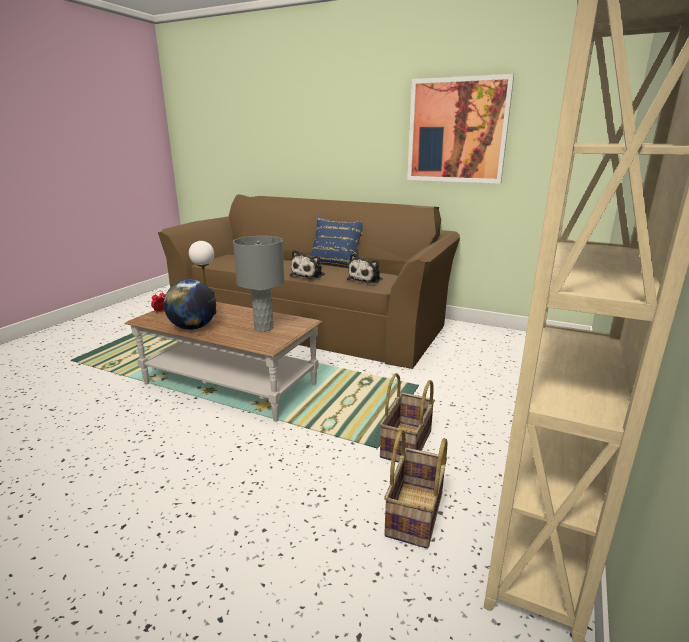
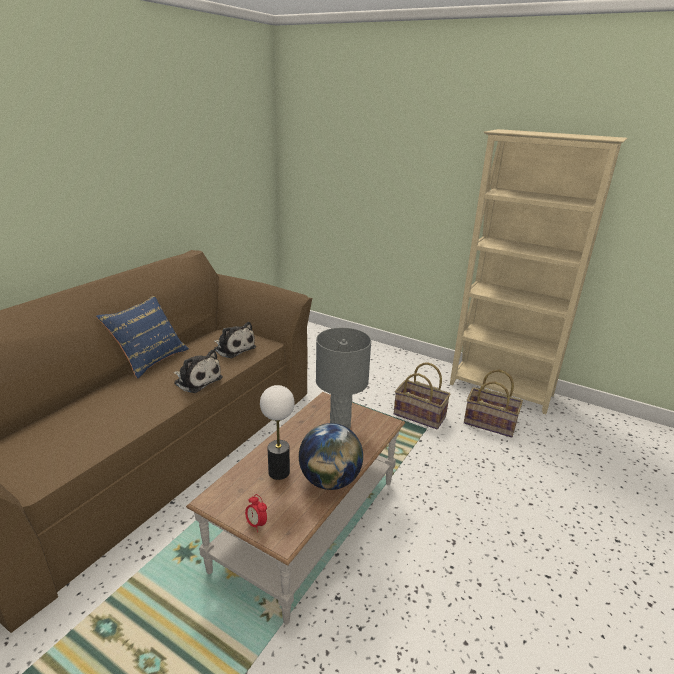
camera: 85 degrees left, 5 degrees up
(457, 131) = (175, 166): picture -> none

